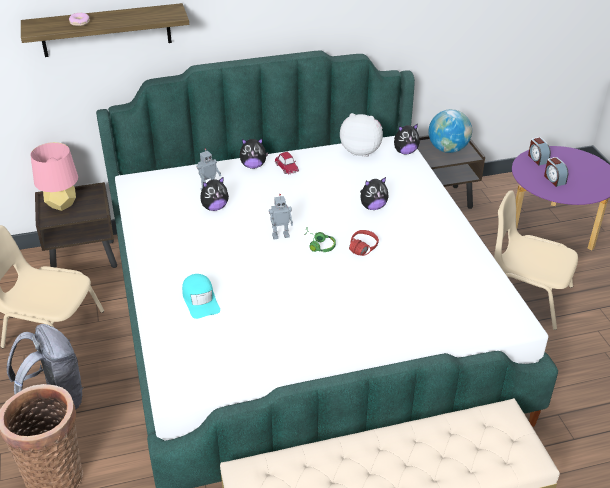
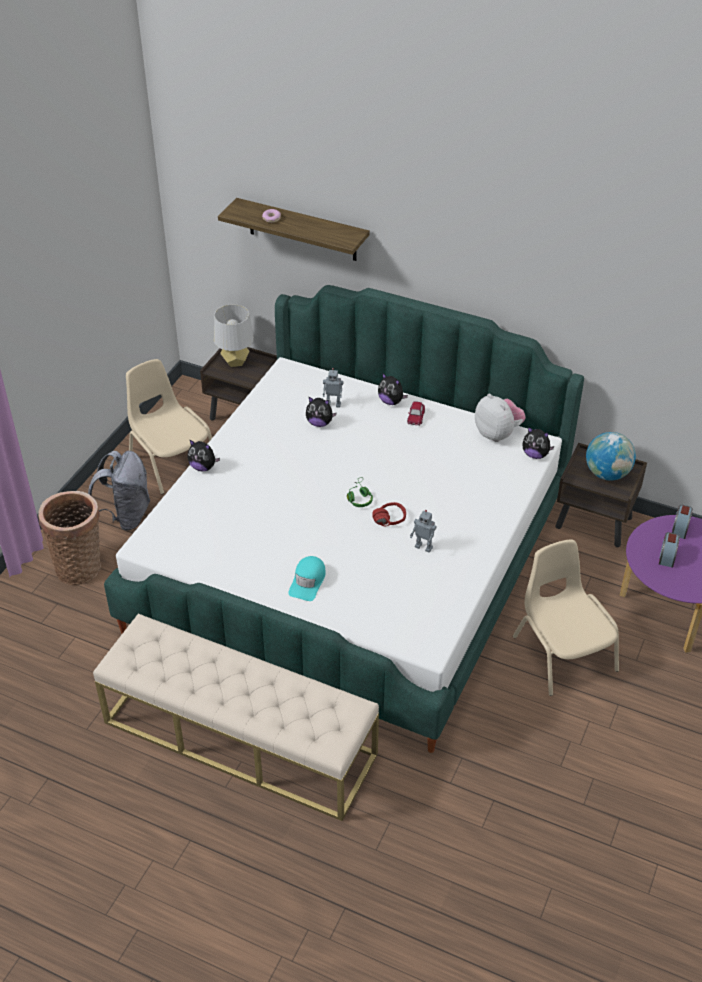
camera: 40 degrees right, 5 degrees up
(62, 205) = (235, 361): pink table lamp -> grey table lamp
(200, 300) = (228, 492): turquoise cap -> turquoise cap (308, 582)
(280, 235) = (340, 473): toy robot -> toy robot (424, 547)
(373, 207) = (441, 489): plush toy -> plush toy (203, 467)

